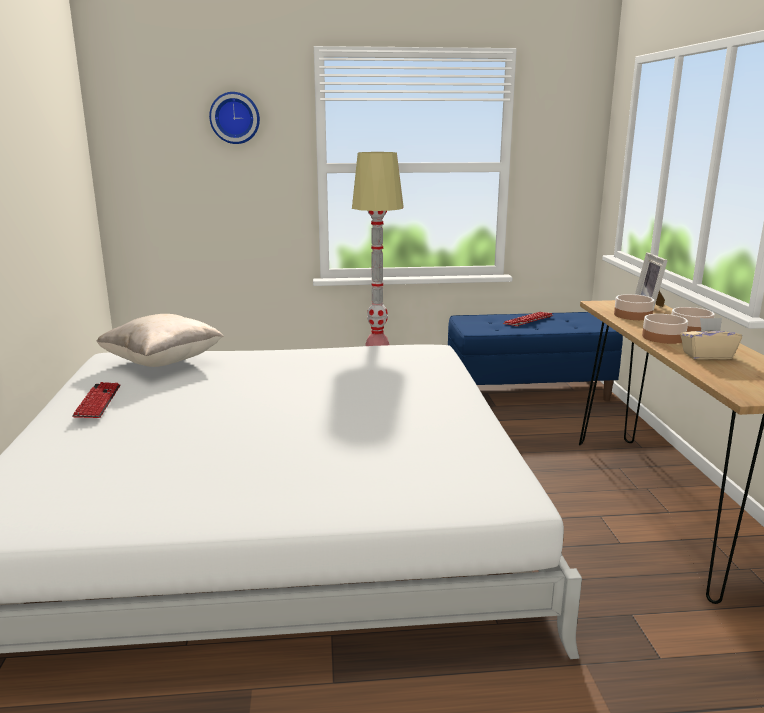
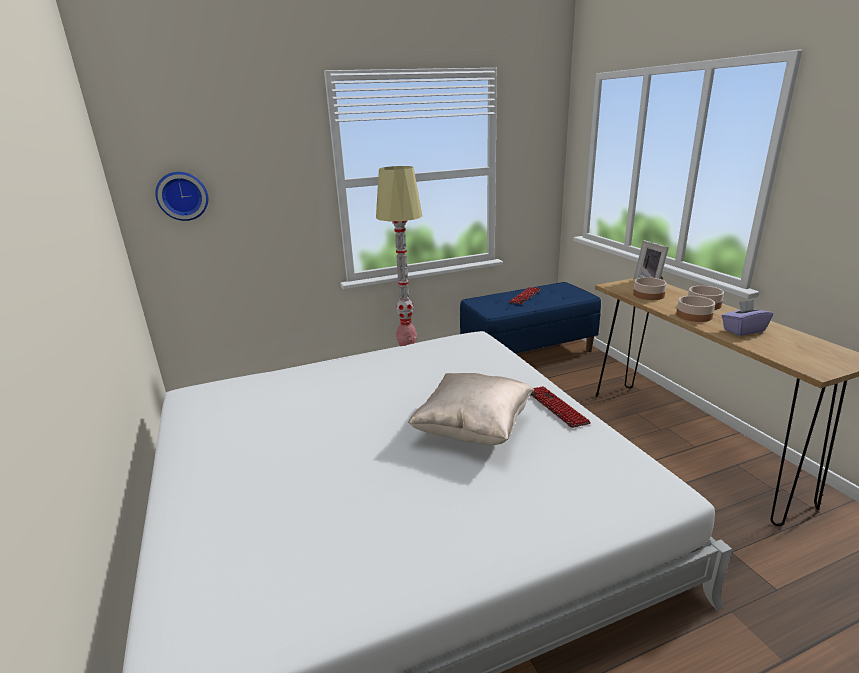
camera: 15 degrees left, 5 degrees up
(98, 402) = (212, 455): keyboard -> keyboard (556, 407)
(162, 363) = (247, 393): beige pillow -> beige pillow (473, 429)
(235, 118) = (256, 142): wall clock -> wall clock (182, 196)
(707, 355) = (743, 330): beige tissue box -> purple tissue box

